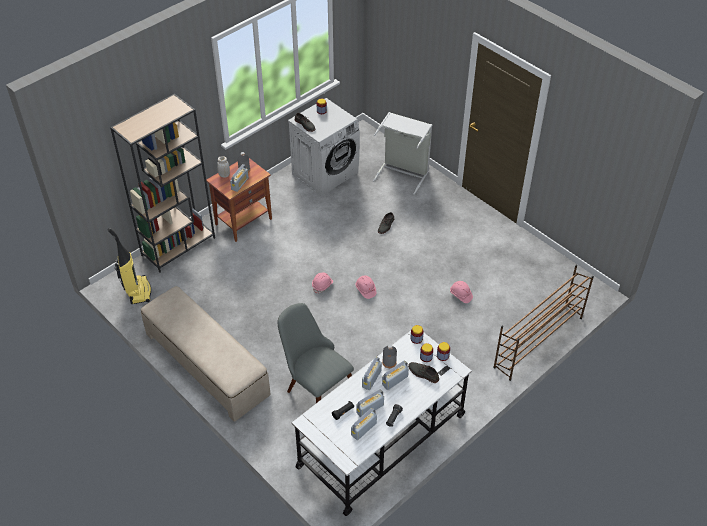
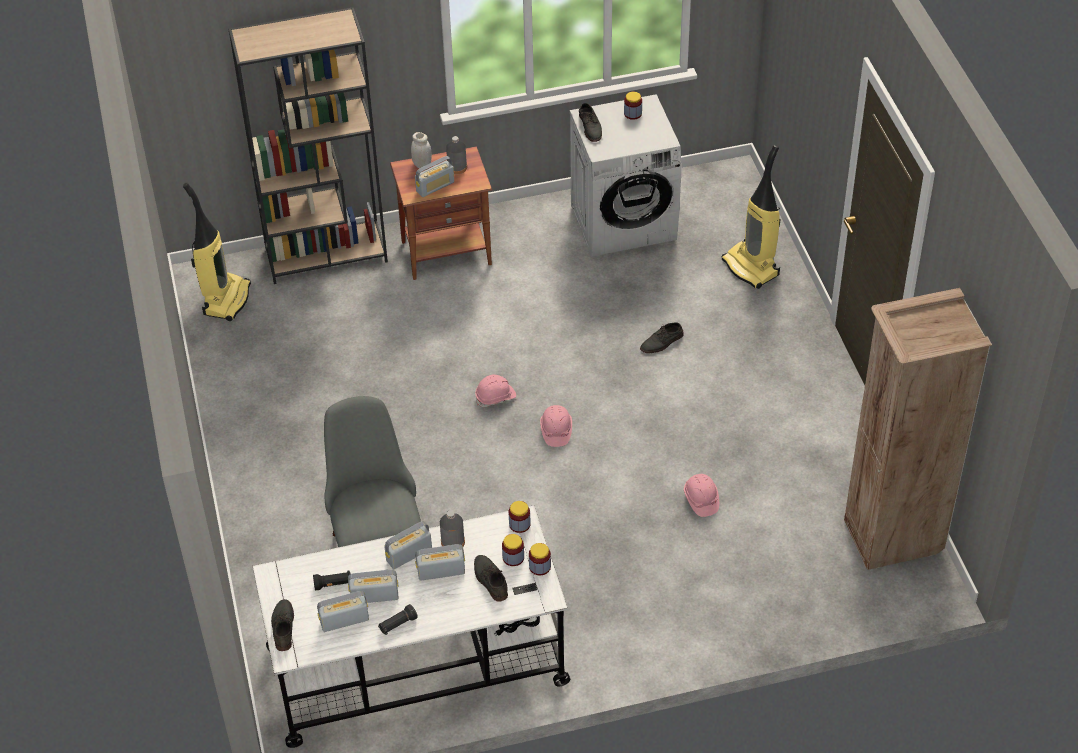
camera: 30 degrees right, 0 degrees up
(206, 364) = (247, 444): beige bench -> none
(333, 447) = (283, 627): none -> grey shoe
(403, 173) = (751, 267): grey laundry basket -> vacuum cleaner
(538, 342) = (771, 626): brown shoe rack -> none
(560, 276) = (892, 537): none -> brown cabinet

